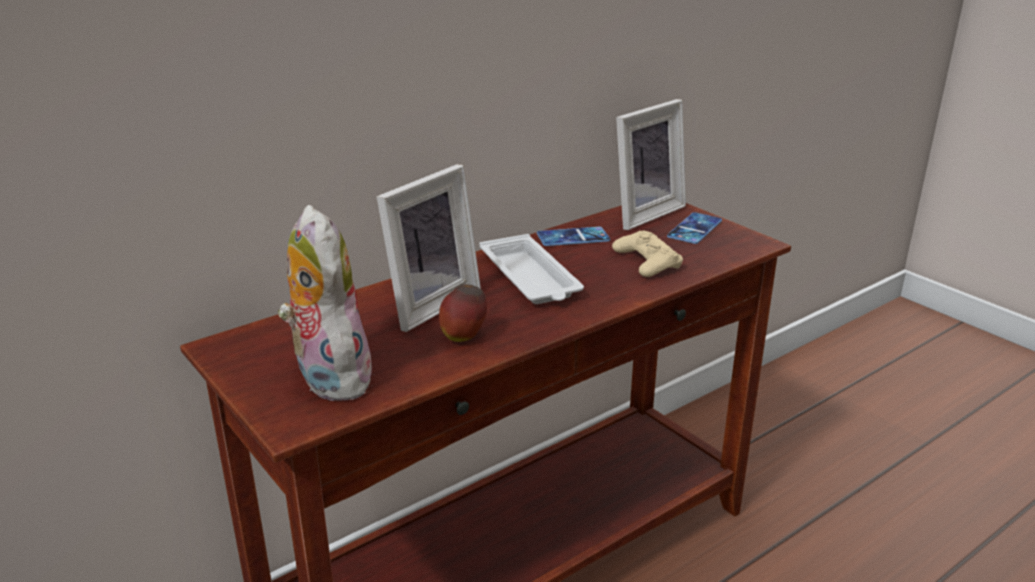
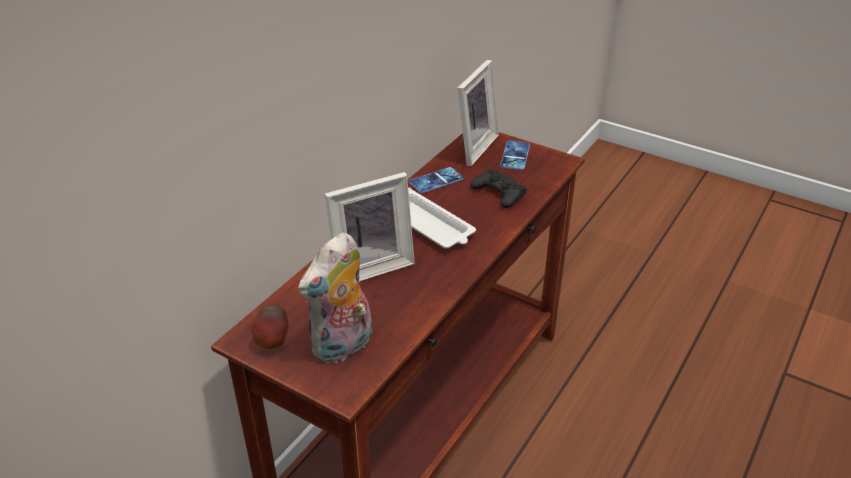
camera: 20 degrees left, 10 degrees up
(328, 377) = (343, 347): plush toy -> plush toy turned 90 degrees counterclockwise
(427, 304) = (370, 265): picture frame -> picture frame turned 45 degrees clockwise
(464, 337) = (415, 289): apple -> apple (273, 343)
(646, 261) = (499, 193): beige game controller -> black game controller

